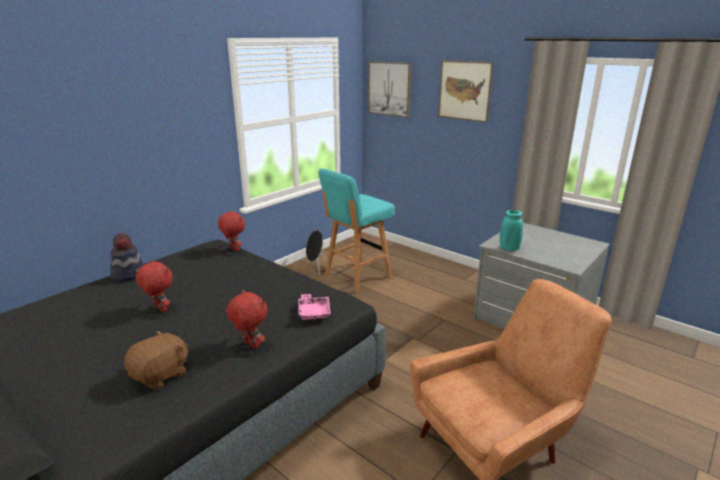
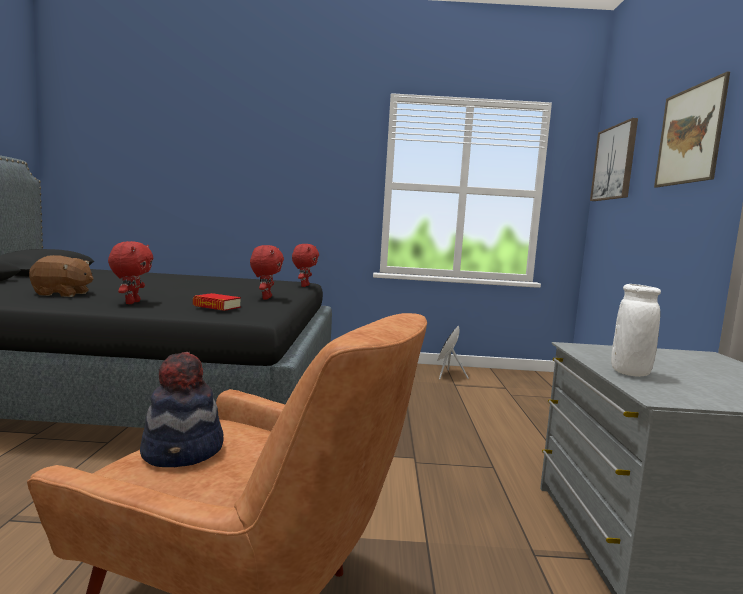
camera: 50 degrees right, 15 degrees down
(129, 274) = (213, 276): hat -> hat (184, 452)
(160, 309) = (167, 284): red plush toy -> red plush toy (265, 298)
(314, 312) = (217, 306): pink tray -> book
(356, 277) = (473, 395): turquoise stool -> none
(509, 249) = (591, 355): turquoise vase -> none
(540, 256) = (630, 373): none -> white vase

